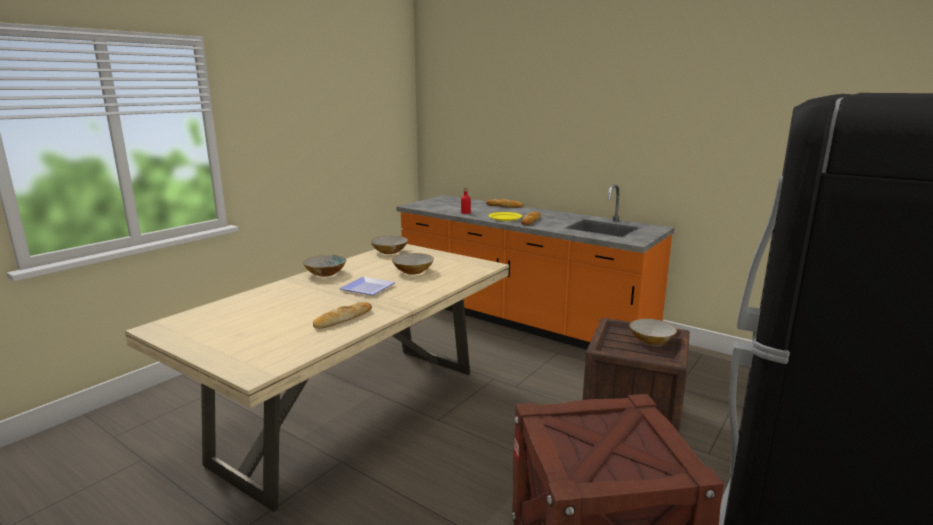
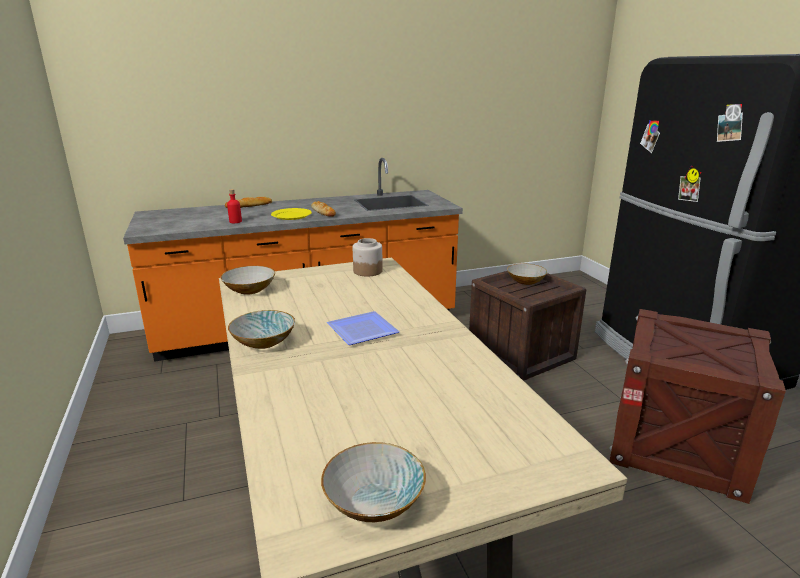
camera: 55 degrees left, 5 degrees up
(343, 319) = (448, 367): bread -> none
(412, 271) = (343, 296): bowl -> bowl (374, 502)
(467, 265) = (367, 271): none -> jar

